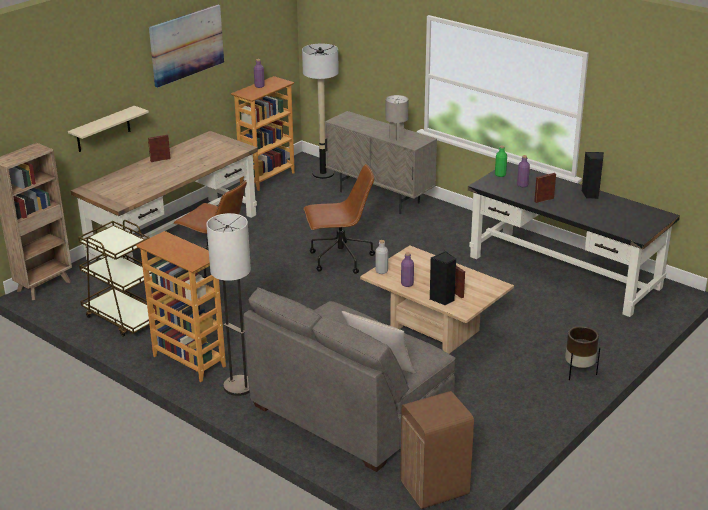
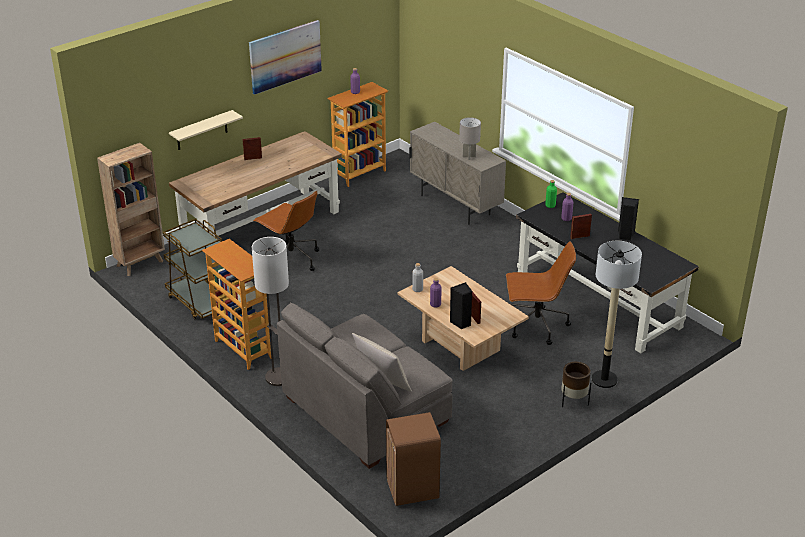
camera: 10 degrees right, 5 degrees up
(323, 174) = (411, 174): floor lamp -> floor lamp (604, 379)
(339, 259) = (399, 265): brown office chair -> brown office chair (536, 326)

